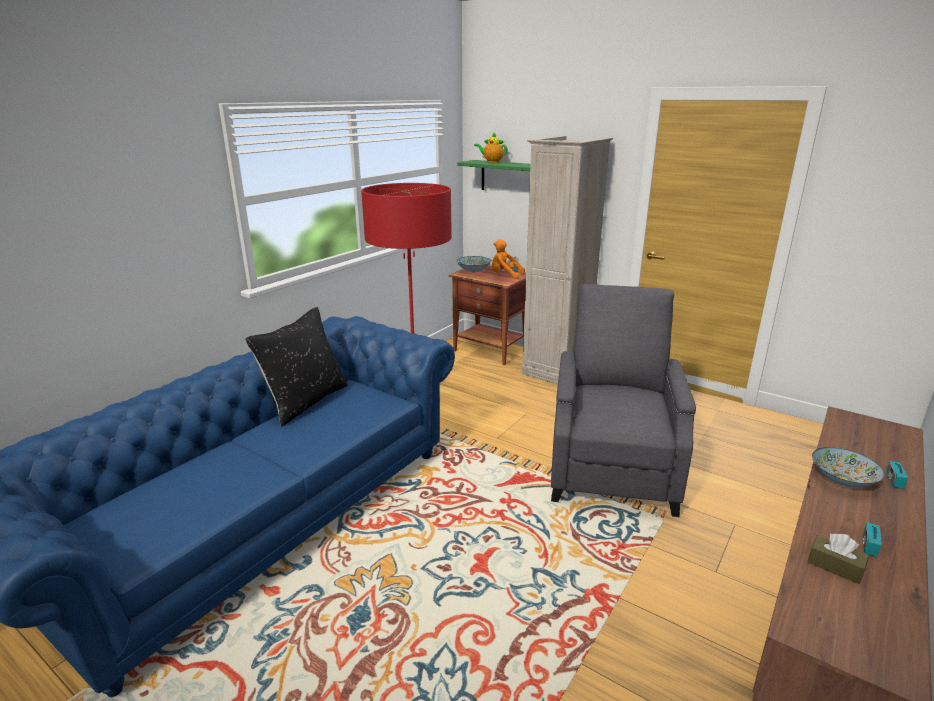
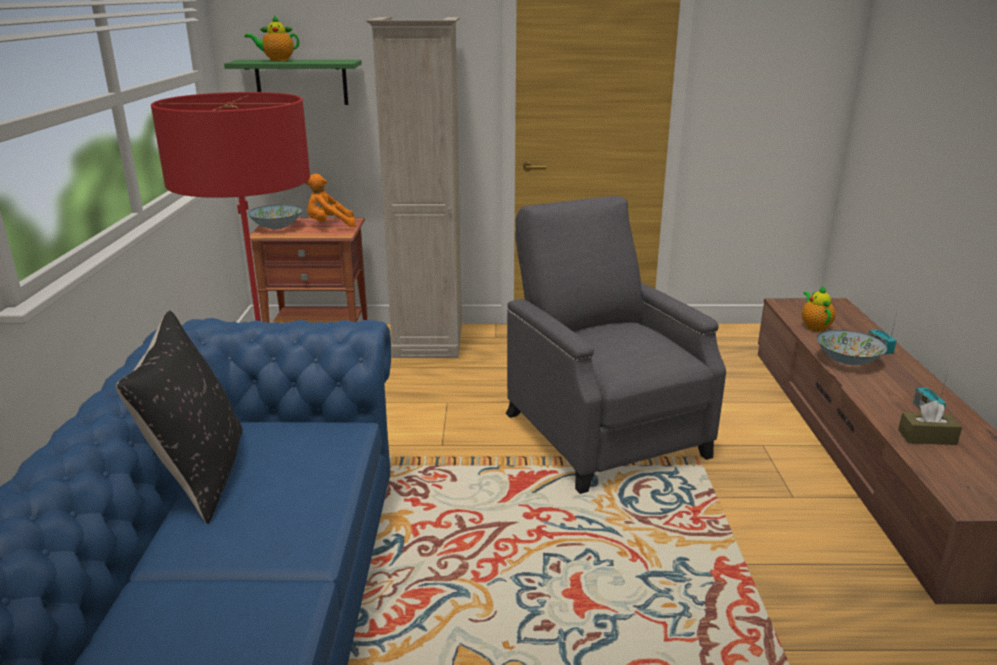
camera: 35 degrees left, 0 degrees up
(848, 442) = (814, 326): none -> teapot

